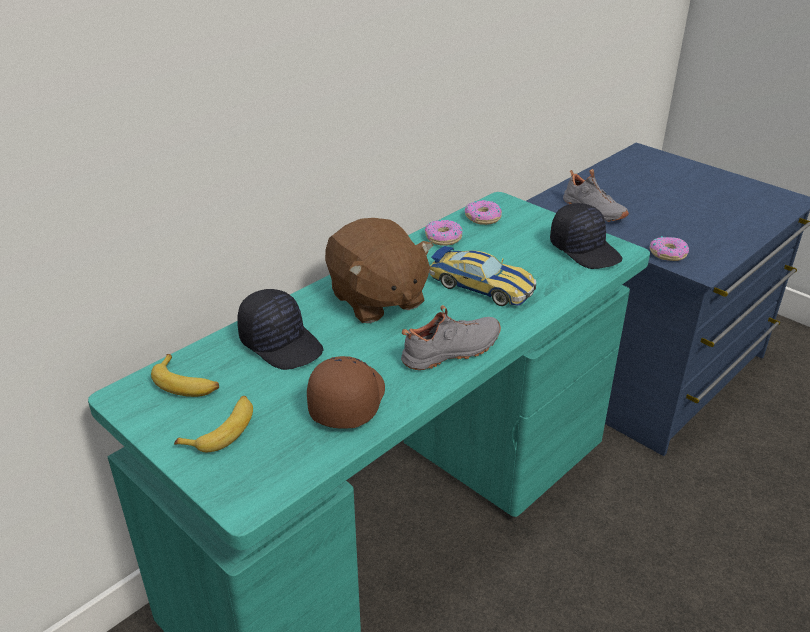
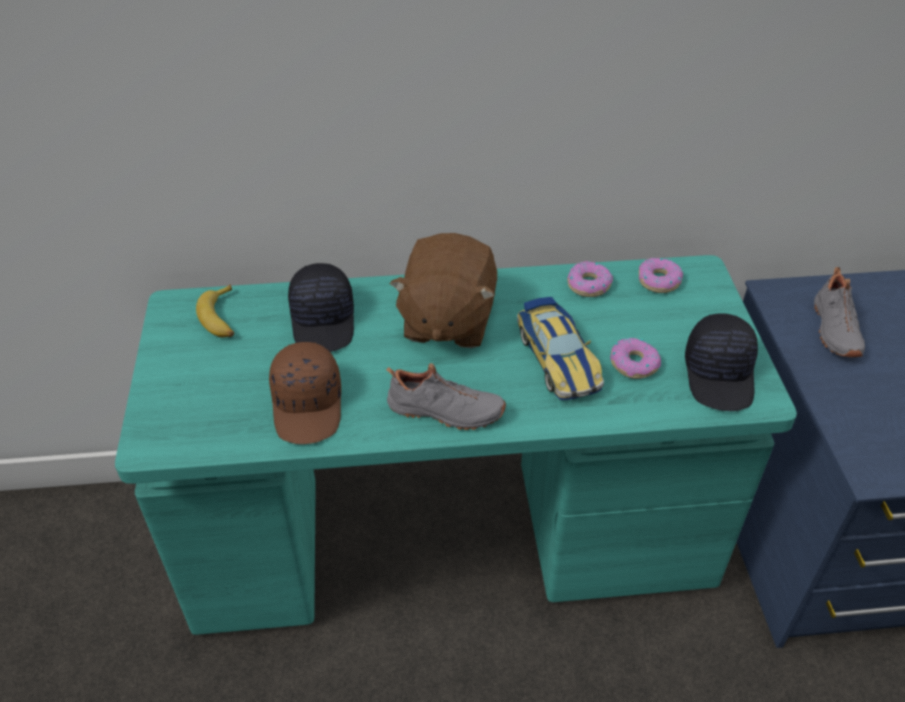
camera: 40 degrees right, 10 degrees up
(222, 430) = (200, 375): banana -> none
(346, 401) = (309, 405): brown cap -> brown cap turned 120 degrees clockwise
(668, 253) = (857, 429): donut -> donut (634, 363)

